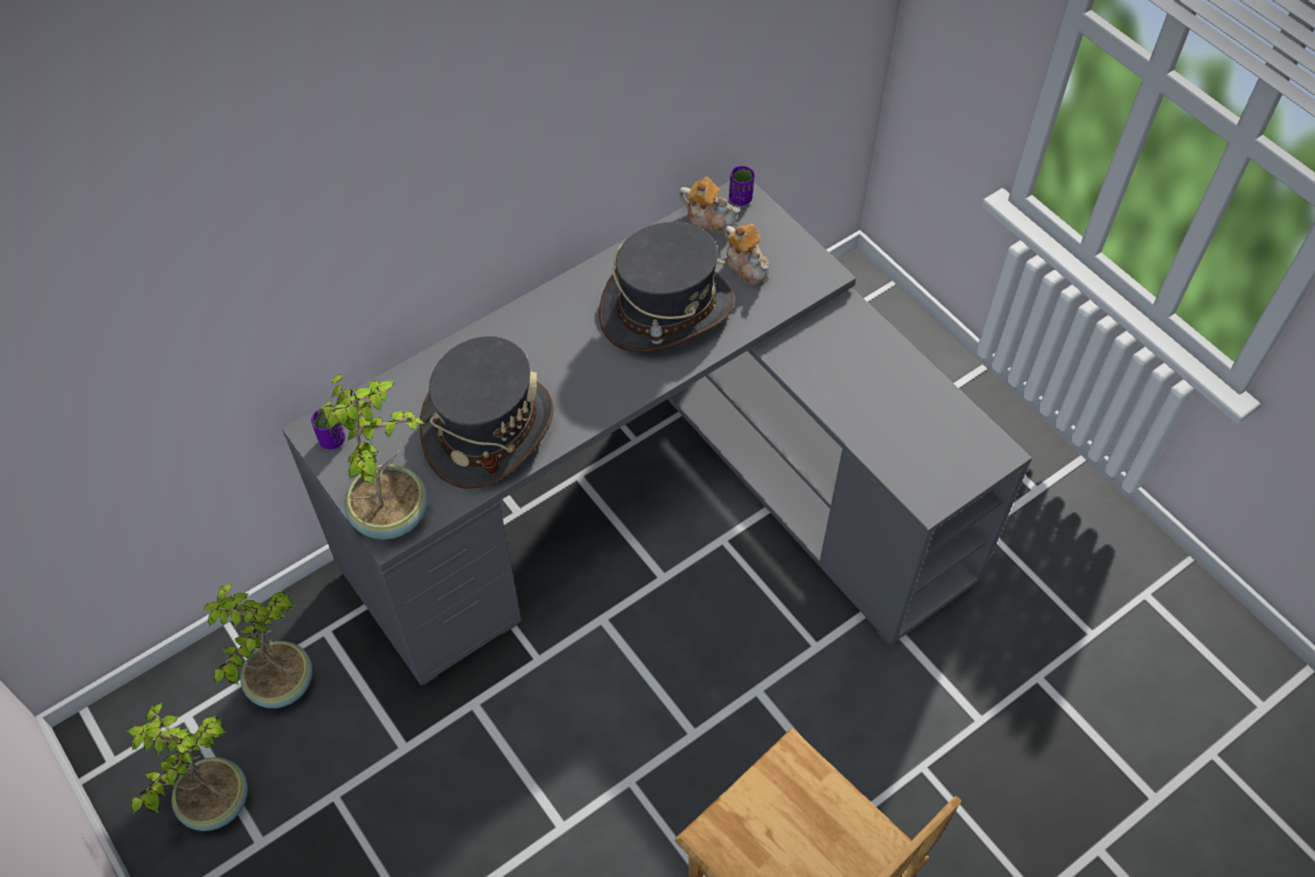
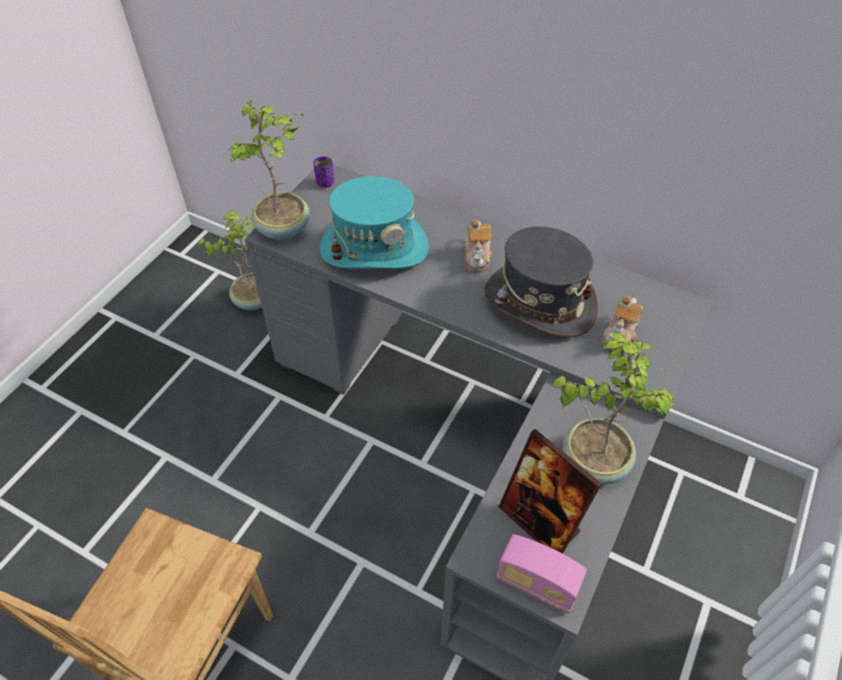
camera: 65 degrees right, 5 degrees down
(214, 801) = (172, 305): potted plant -> potted plant (593, 460)
(488, 429) = (374, 248): grey hat -> turquoise hat
(709, 218) = (647, 295): teapot -> teapot (477, 257)
(740, 198) = (683, 307): purple cup -> none
(914, 434) = (539, 521): none -> picture frame
(975, 465) = (537, 584): none -> radio

